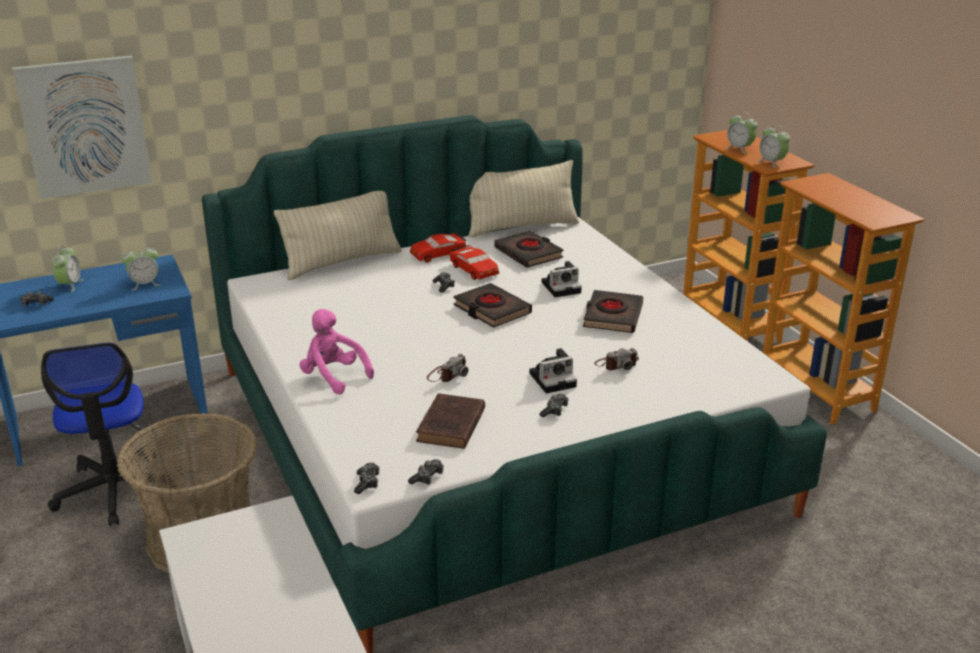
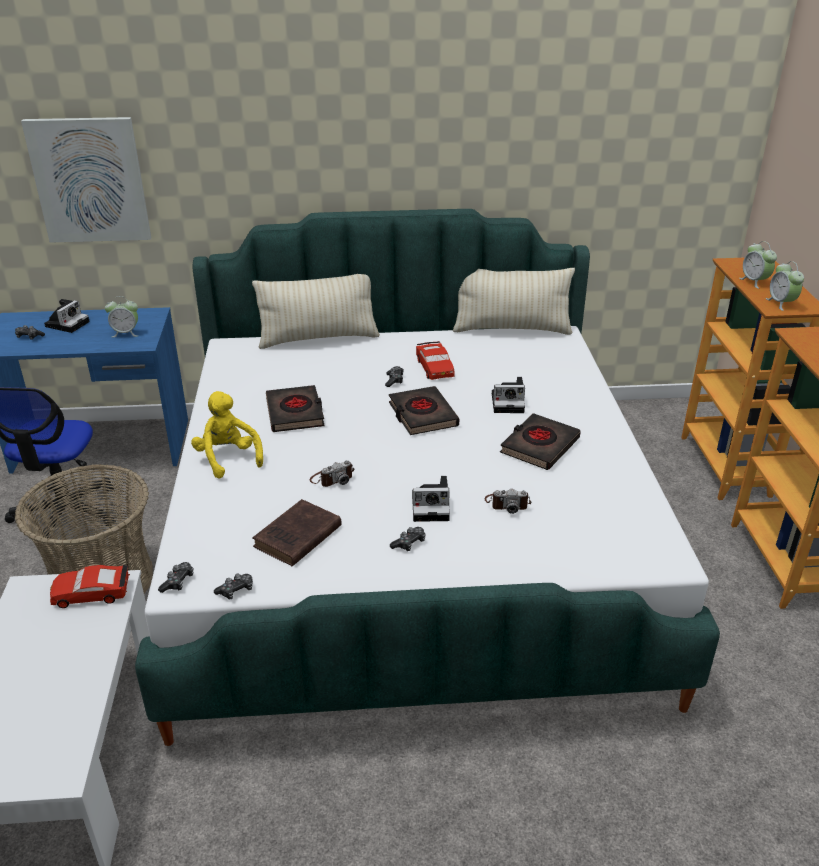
camera: 20 degrees right, 5 degrees up
(70, 285) = (68, 323): alarm clock -> camera
(333, 377) = (228, 458): pink plush toy -> yellow plush toy
(438, 254) = (412, 345): red toy car -> red toy car (92, 593)
(528, 253) = (499, 359): black book -> black book (295, 413)

